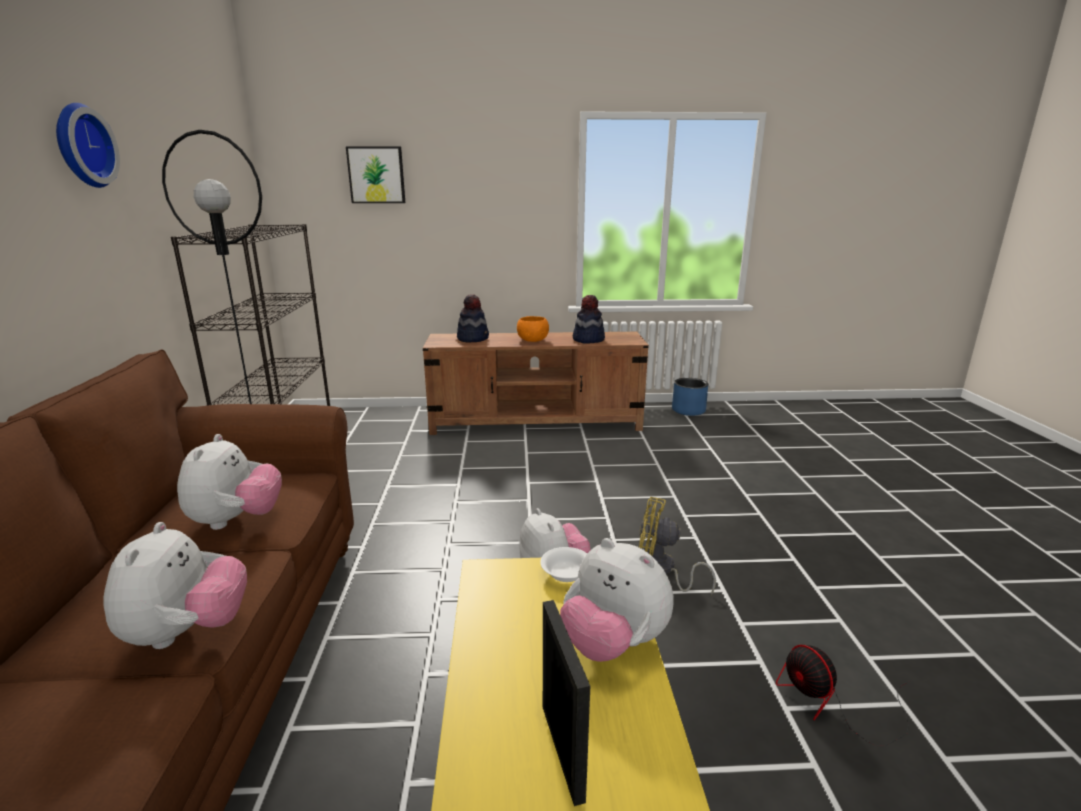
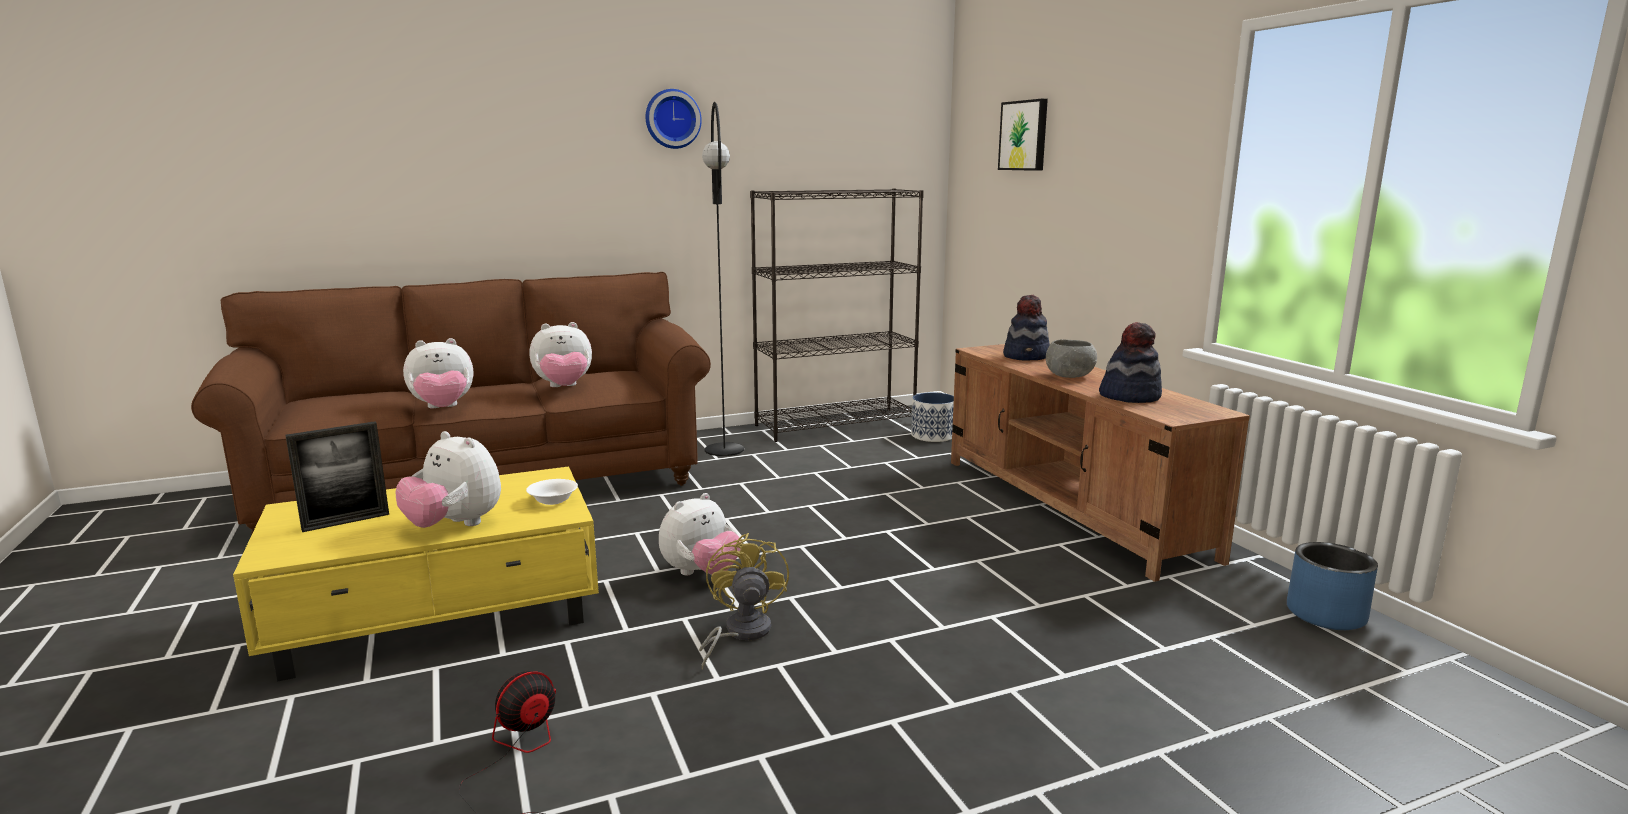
camera: 70 degrees right, 5 degrees down
(367, 427) = (933, 436): none -> planter
(533, 340) = (1069, 376): orange bowl -> grey bowl
(613, 644) = (454, 525): plush toy -> plush toy turned 75 degrees counterclockwise

